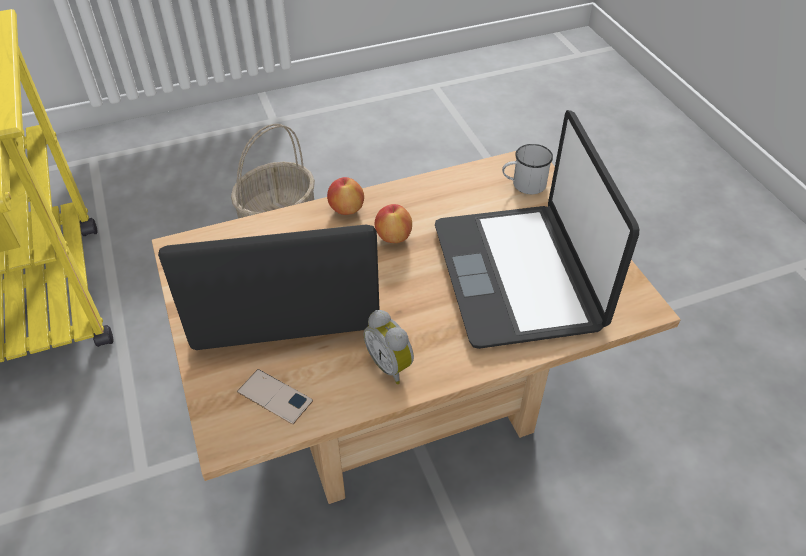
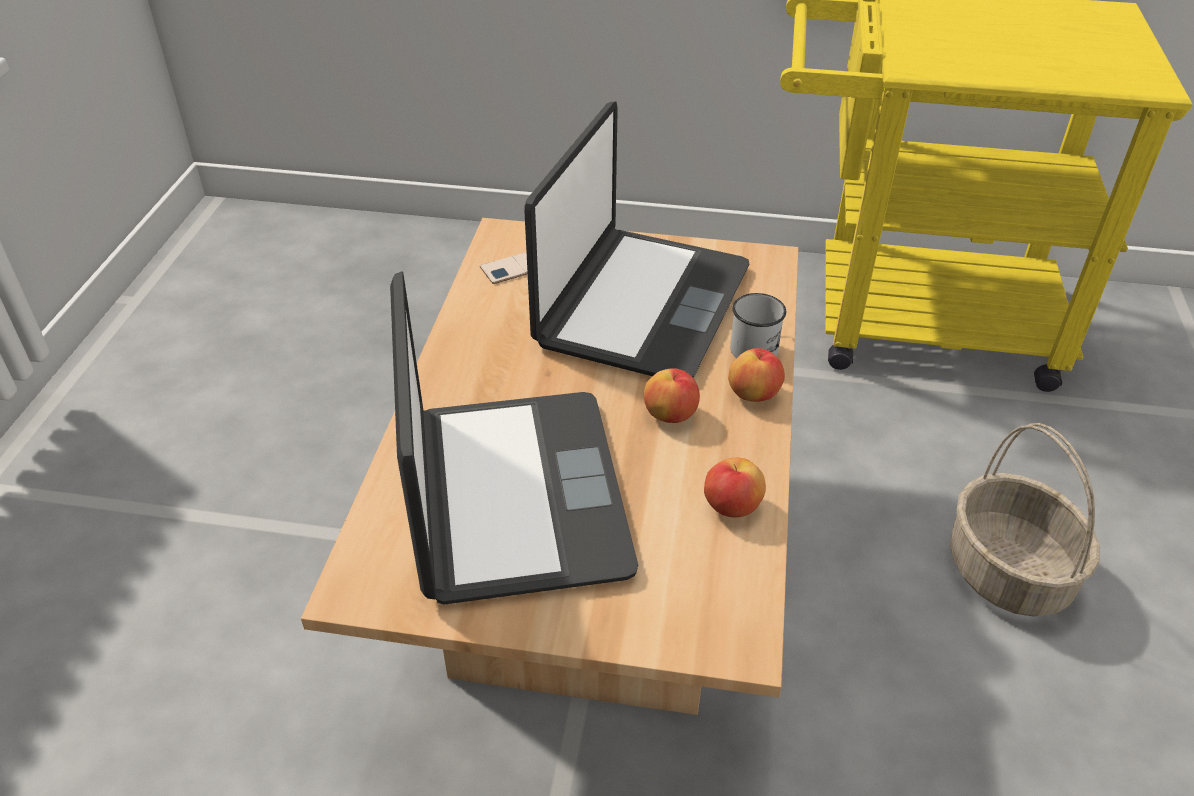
camera: 120 degrees right, 5 degrees down
(391, 365) = (484, 342): alarm clock -> none
(447, 189) = (731, 507): none -> apple
(518, 275) = (513, 496): laptop -> laptop turned 60 degrees clockwise
(523, 184) = (685, 602): white mug -> white mug (756, 345)

